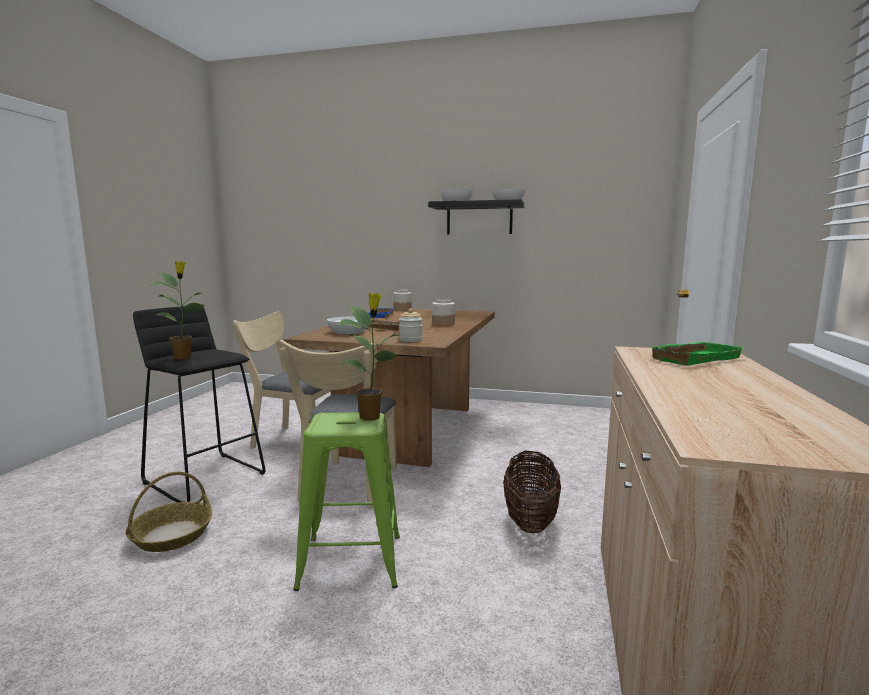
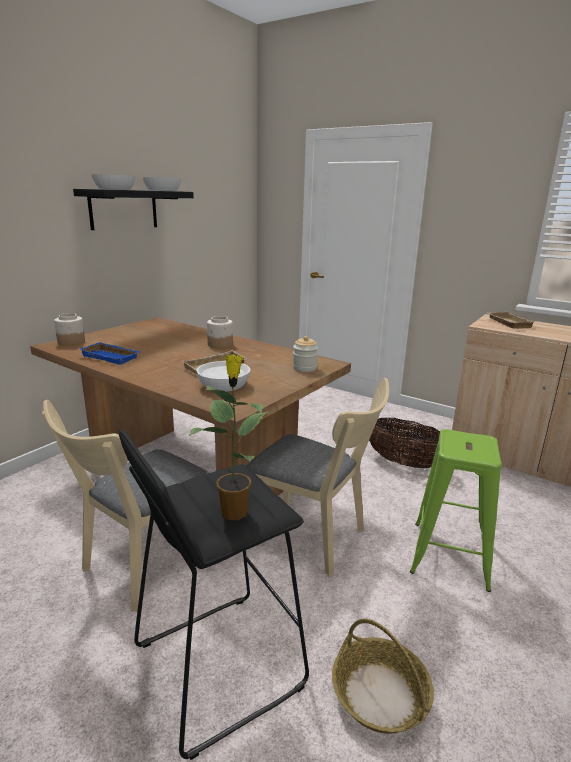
camera: 70 degrees left, 10 degrees up
(371, 417) = (458, 434): potted plant -> none
(693, 358) = (507, 323): green tray -> beige tray

